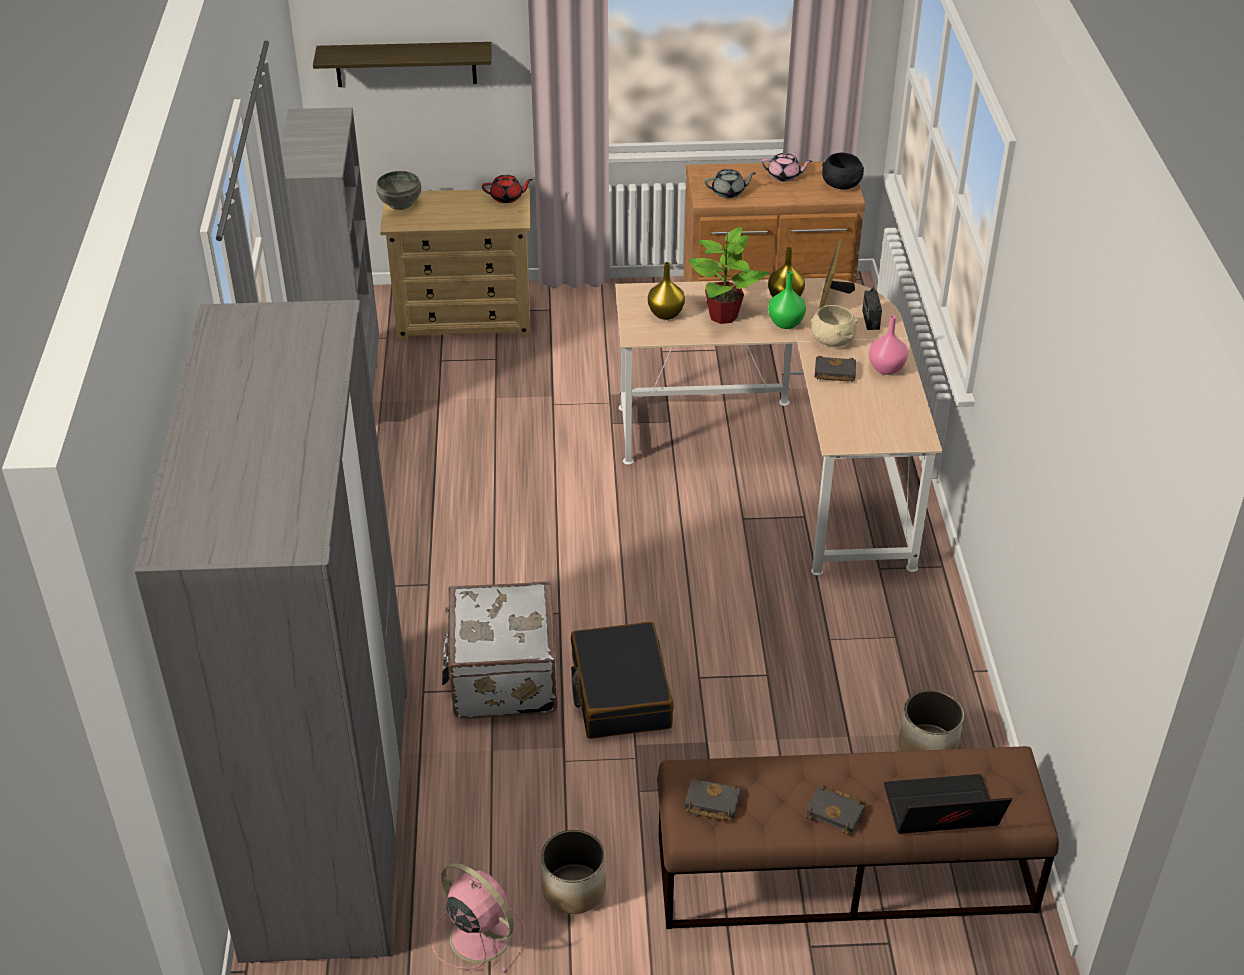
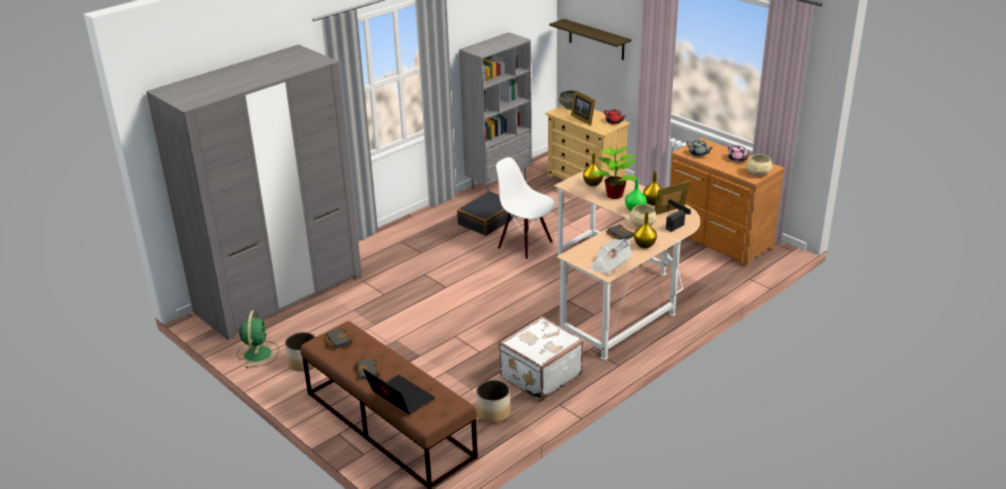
camera: 50 degrees right, 10 degrees down
(455, 214) = (583, 119): none -> picture frame
(478, 934) = (258, 353): pink fan -> green fan
(501, 678) = (392, 293): white suitcase -> white suitcase (539, 376)
(553, 472) = (525, 245): none -> white chair
(620, 693) = (420, 322): black suitcase -> black suitcase (487, 220)
(841, 185) = (758, 173): black bowl -> beige bowl
(886, 368) = (645, 245): pink vase -> yellow vase
(904, 425) = (610, 266): none -> newspaper

